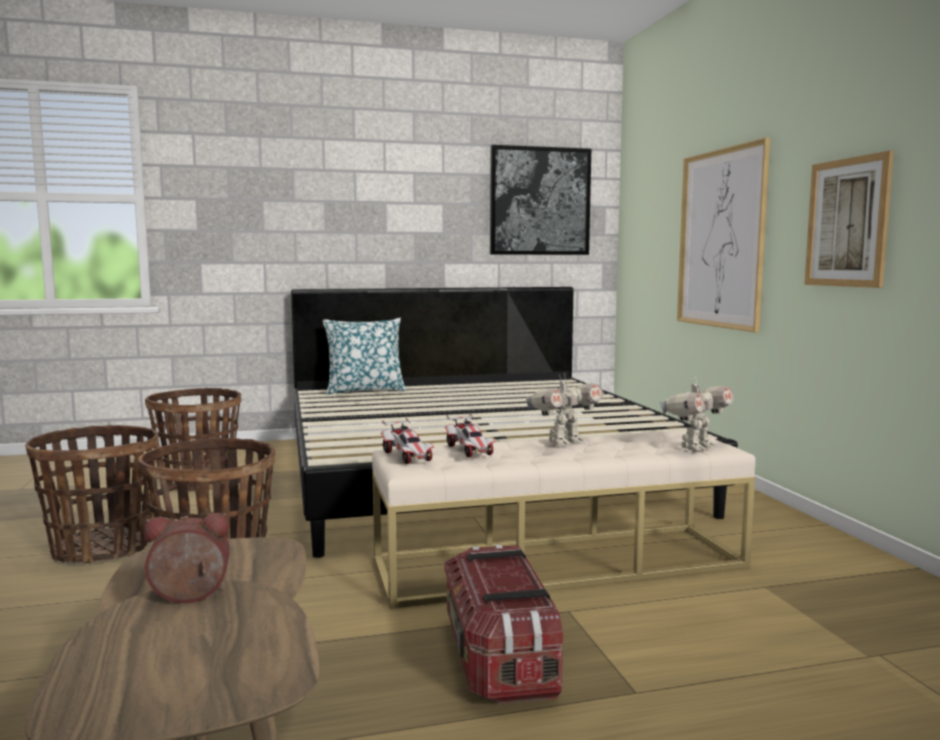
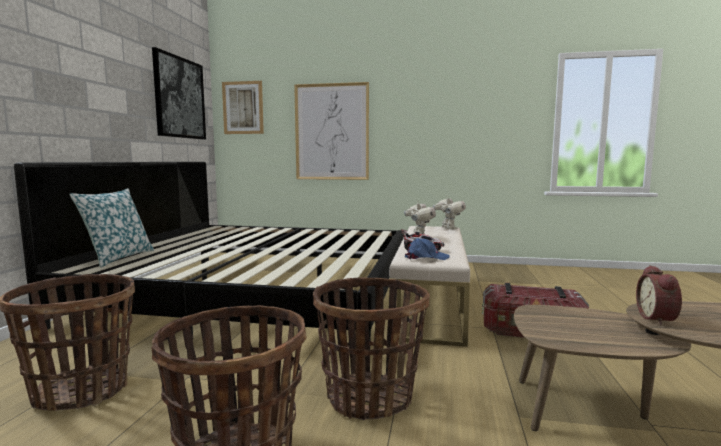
camera: 65 degrees left, 0 degrees up
(408, 456) = (426, 257): toy car -> blue cap
(847, 223) = (424, 127): picture -> picture (243, 108)

